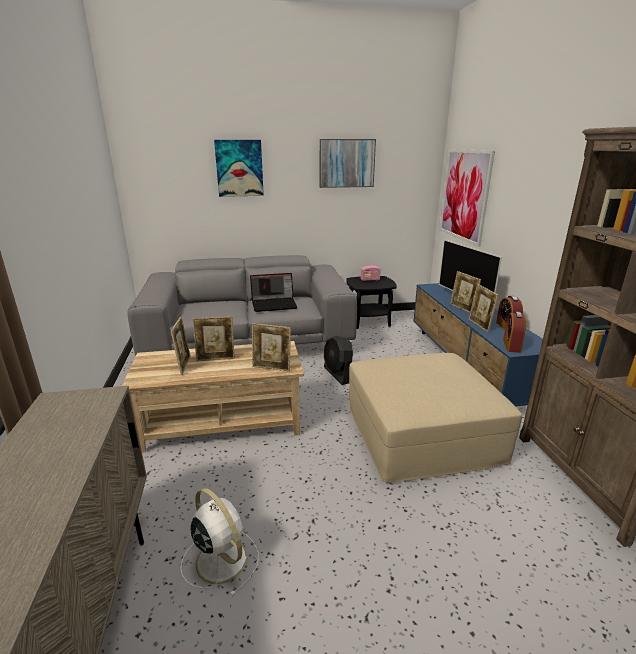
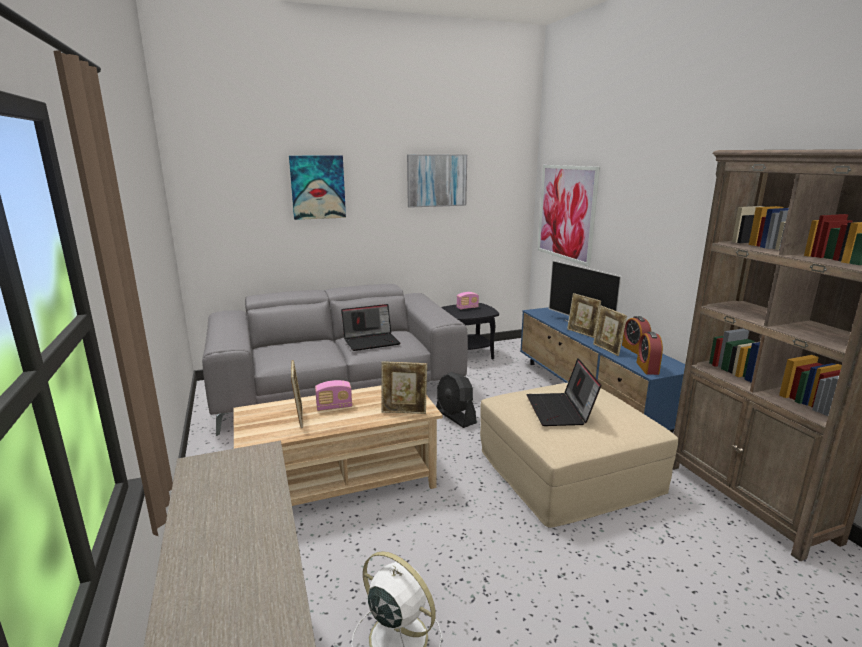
camera: 10 degrees left, 5 degrees down
(216, 358) = (334, 407): picture frame -> radio
(414, 379) = (560, 410): none -> laptop

